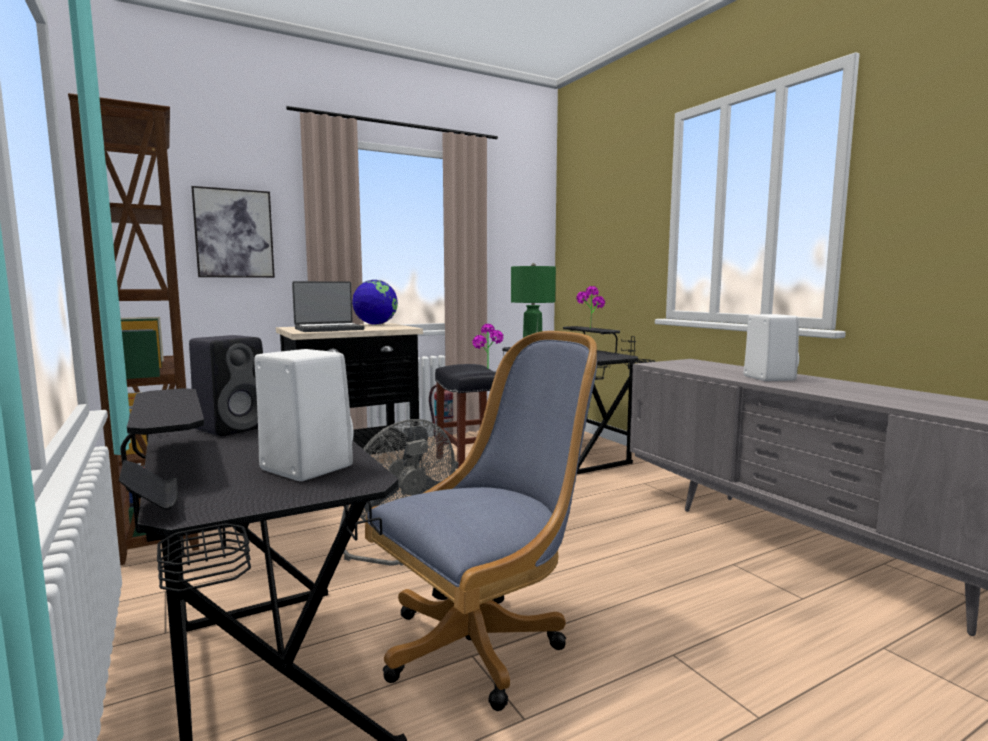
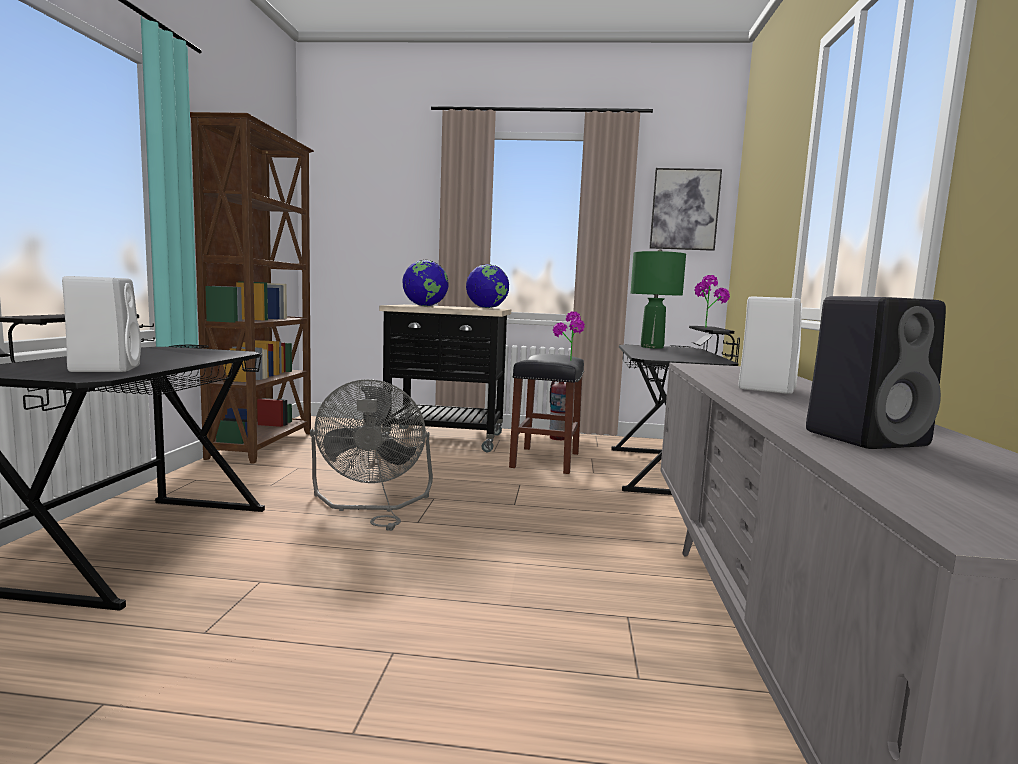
camera: 35 degrees right, 0 degrees up
(234, 233) = (387, 223): picture -> picture (684, 209)
(234, 427) = (181, 351): black speaker -> black speaker (867, 438)
(329, 329) = (425, 306): laptop -> globe
(484, 641) = (286, 577): blue office chair -> none

